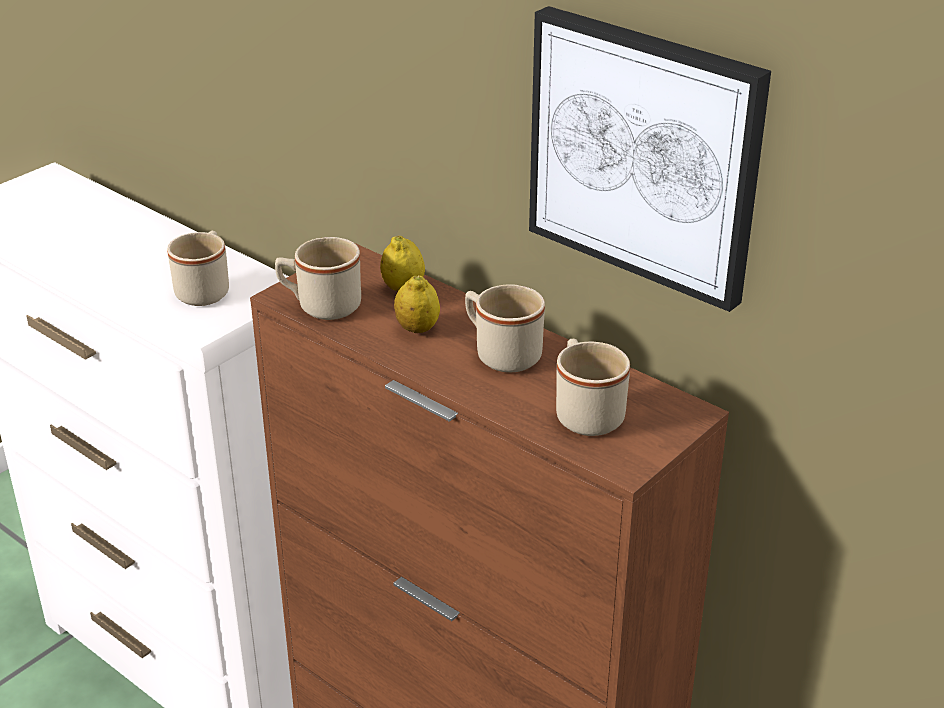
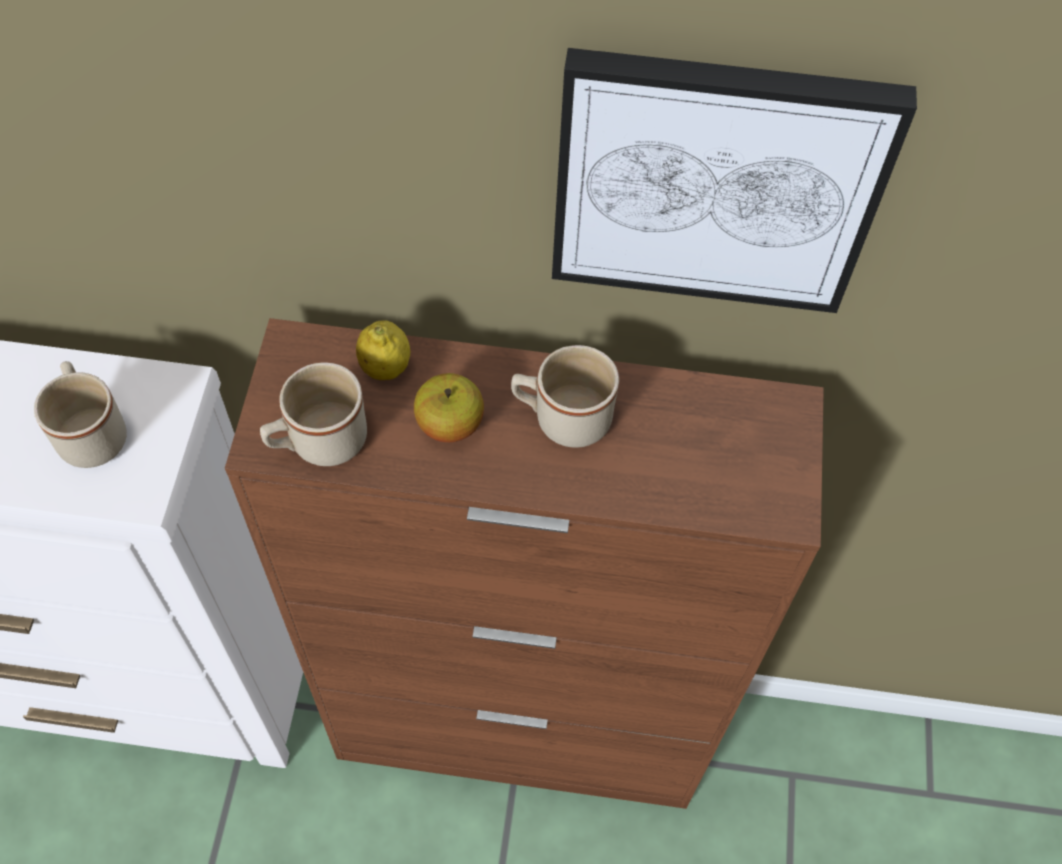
camera: 35 degrees left, 25 degrees up
(417, 329) = (450, 424): lemon -> apple
(586, 412) = (702, 460): beige mug -> none

